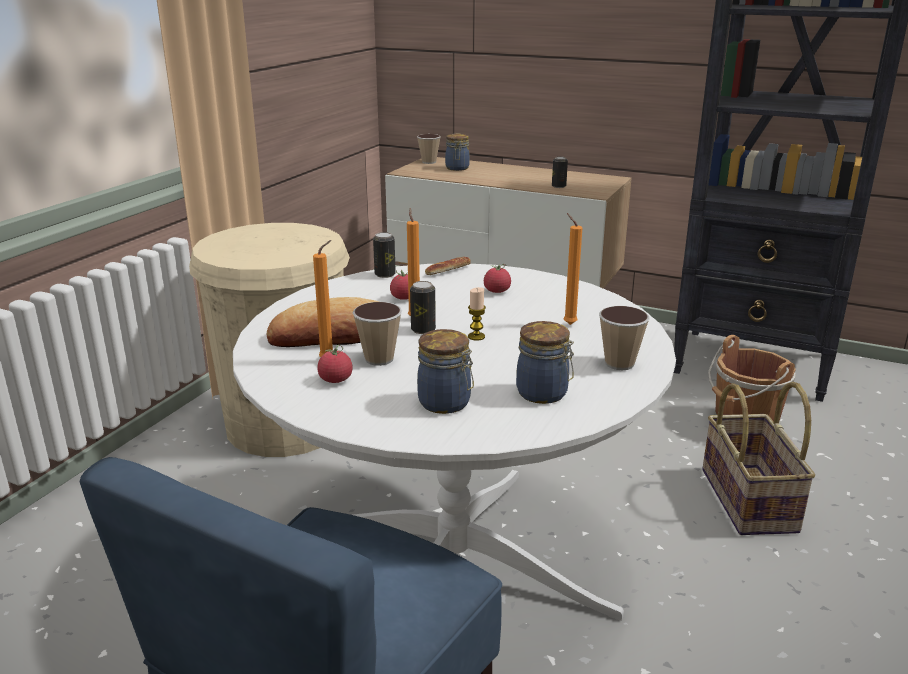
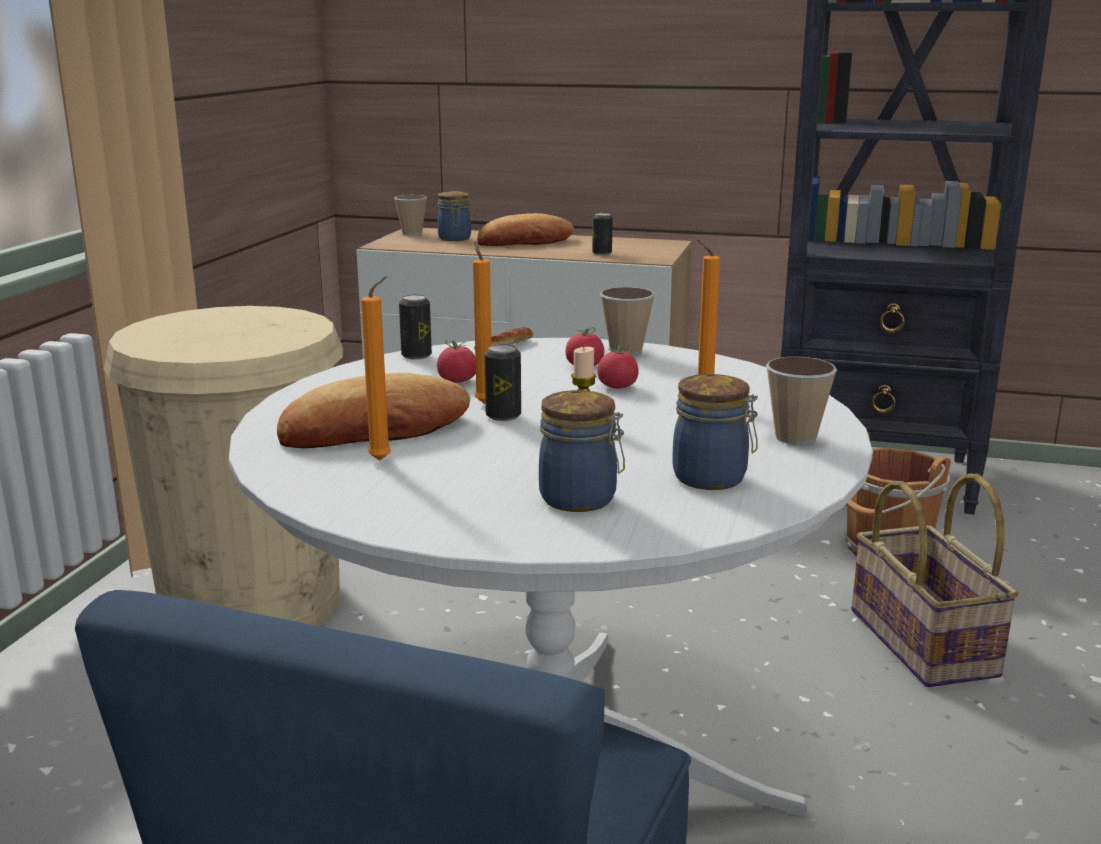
camera: 10 degrees left, 5 degrees down
(335, 380) = (404, 483): tomato -> tomato (617, 387)
(379, 359) = (456, 454): cup -> cup (625, 351)
(507, 173) = (525, 241): none -> bread

